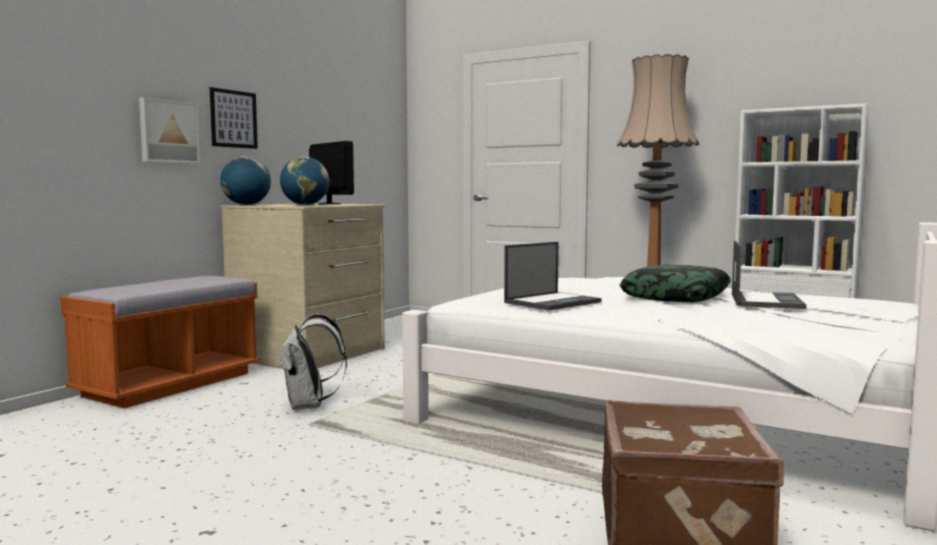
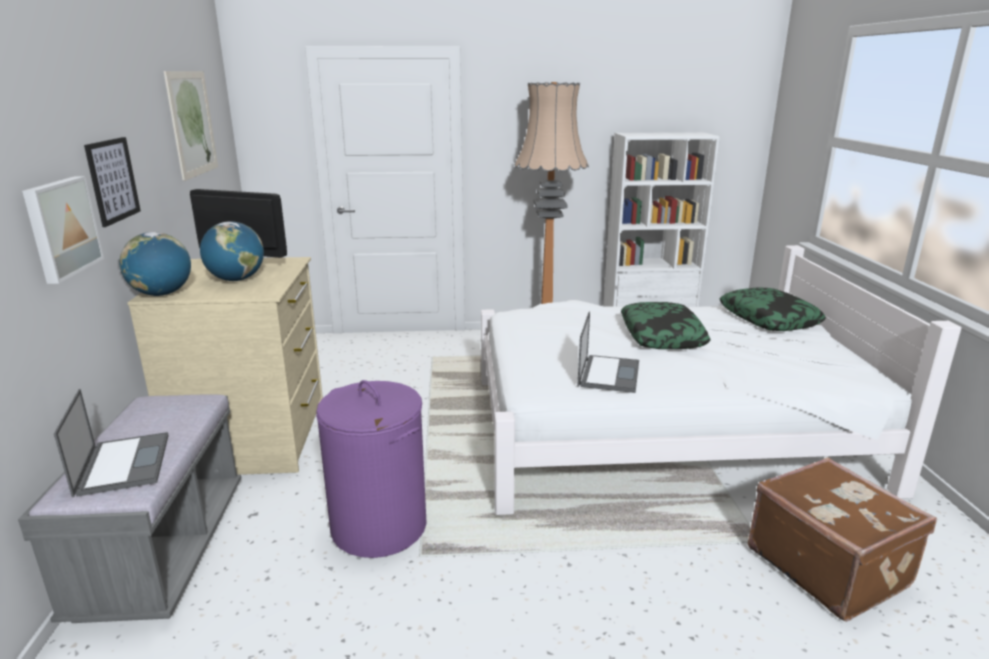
camera: 35 degrees left, 15 degrees up
(169, 384) = (163, 551): orange bench -> grey bench
(309, 406) = (379, 526): white backpack -> purple laundry basket
(346, 107) = (192, 123): none -> picture
(765, 301) = (731, 332): laptop -> laptop (123, 463)
(853, 303) = (769, 319): none -> pillow

